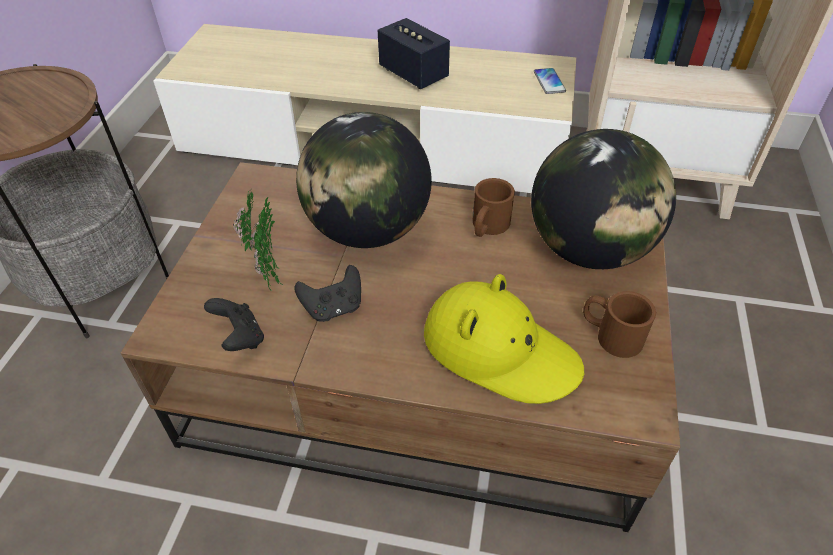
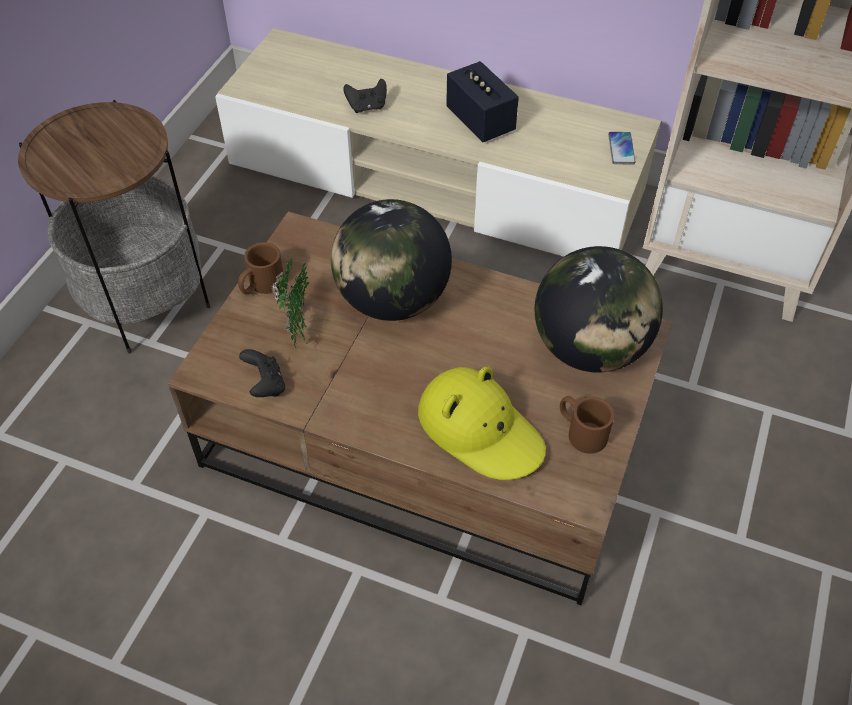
camera: 10 degrees right, 5 degrees up
(333, 308) = (348, 370): black game controller -> black game controller (367, 107)
(487, 227) = (502, 313): brown mug -> brown mug (261, 285)

